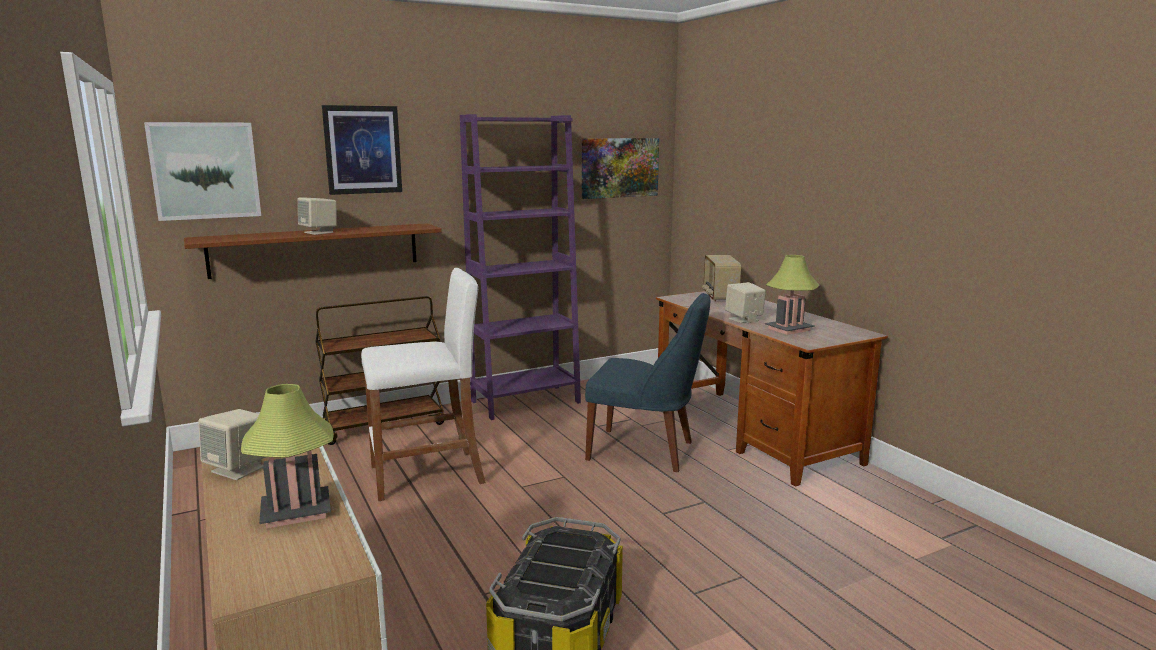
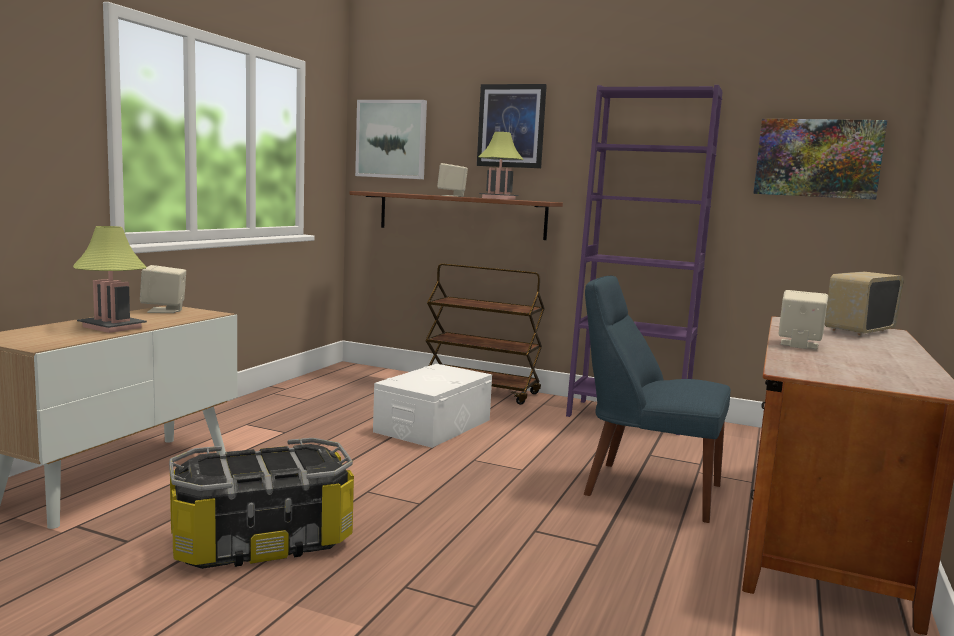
camera: 50 degrees right, 5 degrees down
(427, 475) = (433, 426): white stool -> white storage box
(645, 451) = (646, 489): blue chair -> blue chair turned 135 degrees clockwise
(789, 329) = (824, 361): table lamp -> table lamp (498, 198)

